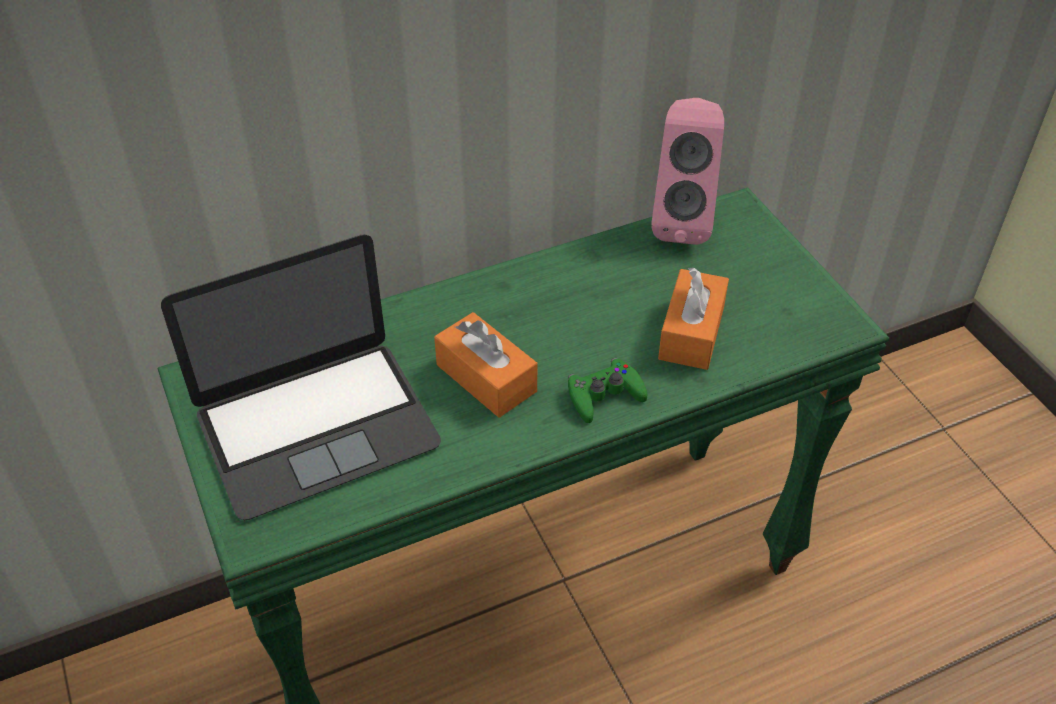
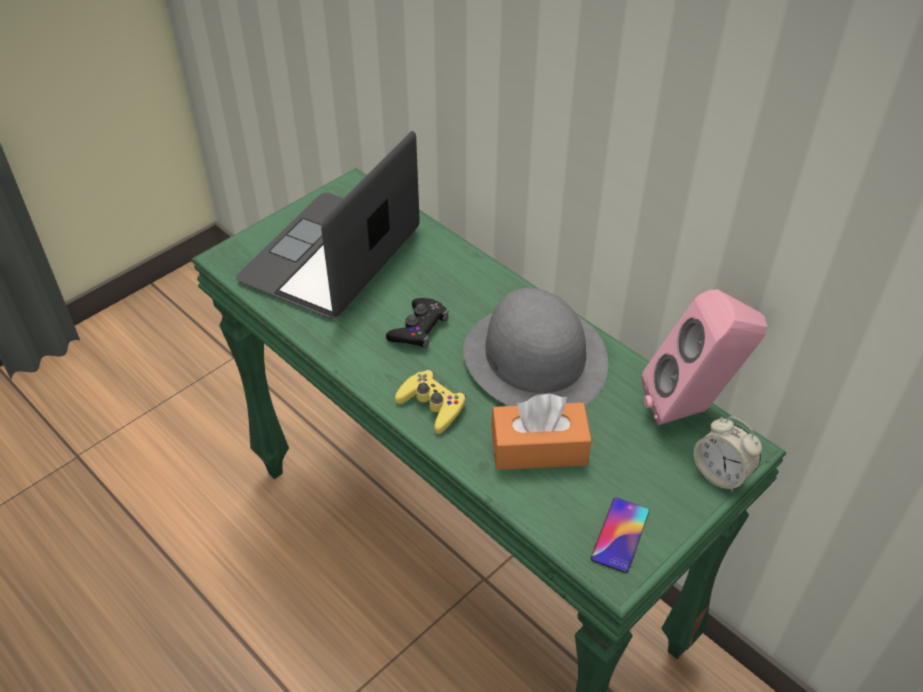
camera: 70 degrees right, 0 degrees up
(316, 427) = (331, 255): laptop -> laptop turned 75 degrees clockwise
(486, 378) = (418, 328): orange tissue box -> black game controller
(574, 301) = (535, 358): none -> grey hat
(604, 395) = (432, 405): green game controller -> yellow game controller
(760, 230) = (721, 474): none -> alarm clock
(807, 310) = (620, 535): none -> phone

